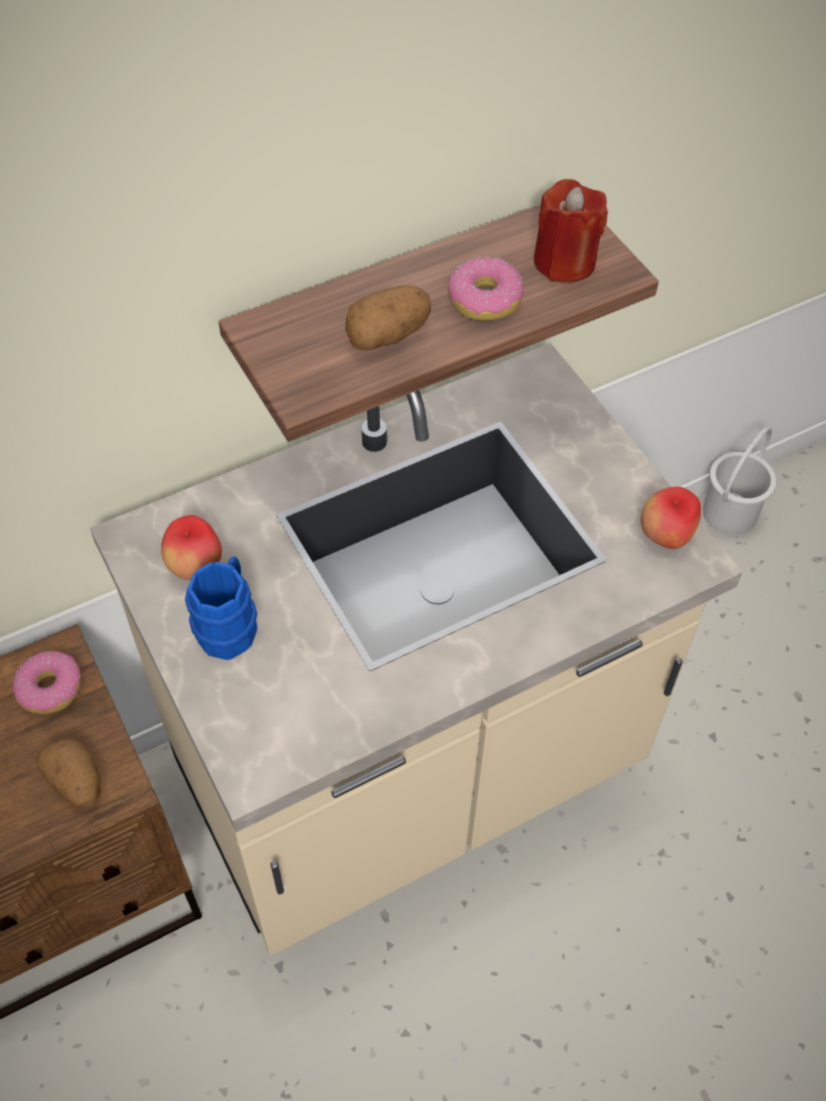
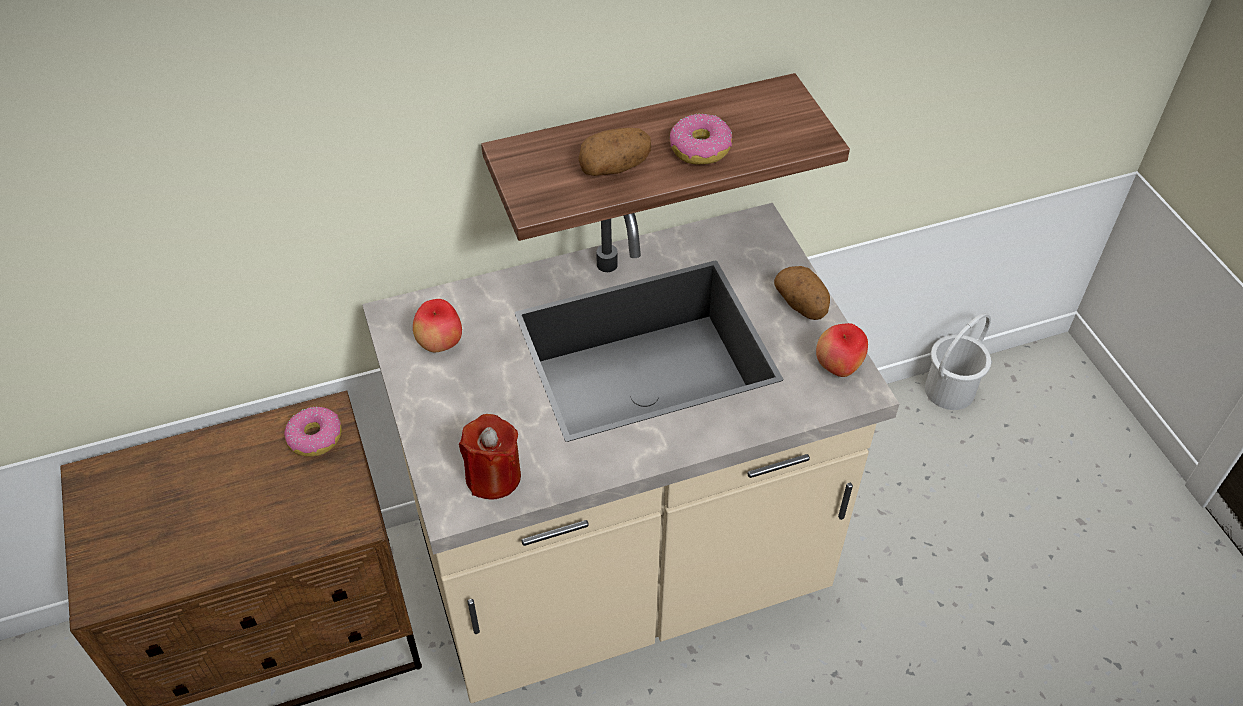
camera: 10 degrees right, 5 degrees down
(76, 783) = (321, 514): potato -> potato (802, 305)
(229, 623) = (458, 390): blue mug -> none
(564, 262) = (773, 126): red candle -> red candle (493, 476)

